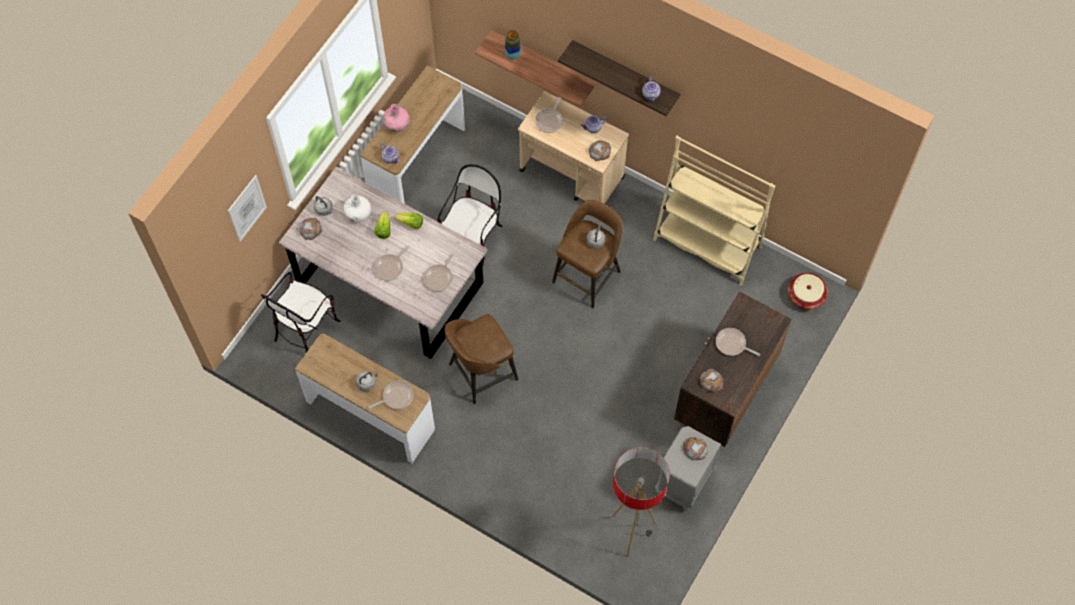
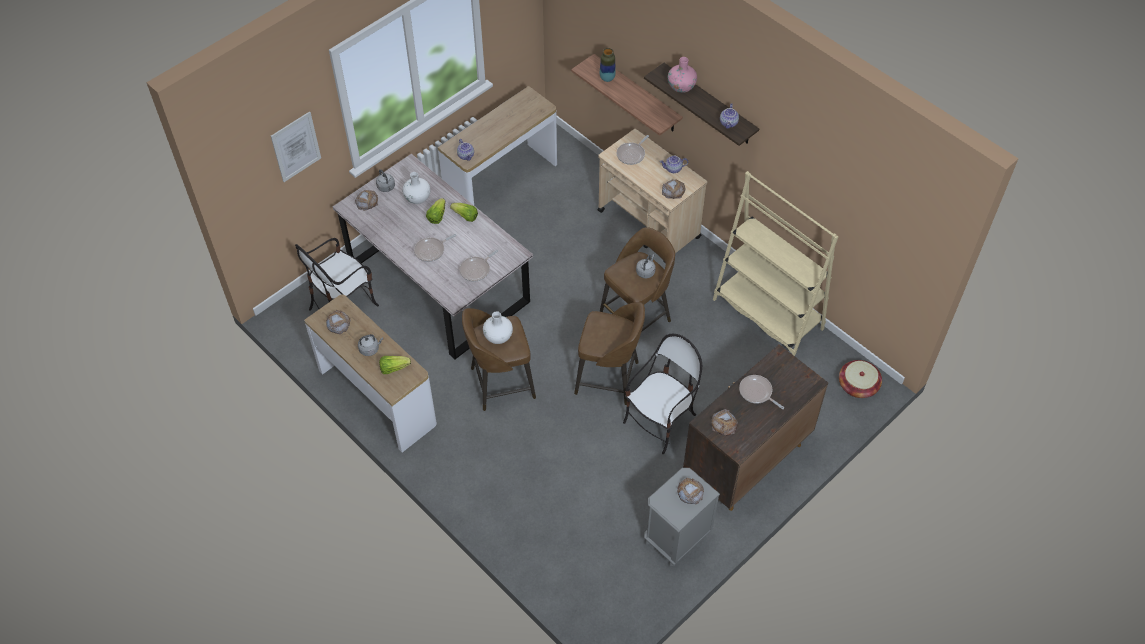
camera: 15 degrees right, 10 degrees down
(328, 364) = (338, 323): none -> bread
(396, 397) = (394, 368): frying pan -> lettuce
(397, 125) = (482, 129): pink vase -> pink vase (681, 87)
(473, 239) = (532, 261): chair -> chair (660, 421)
(479, 339) = (498, 336): none -> white vase
(580, 343) = (609, 378): none -> brown stool
(631, 532) = (607, 575): floor lamp -> none

